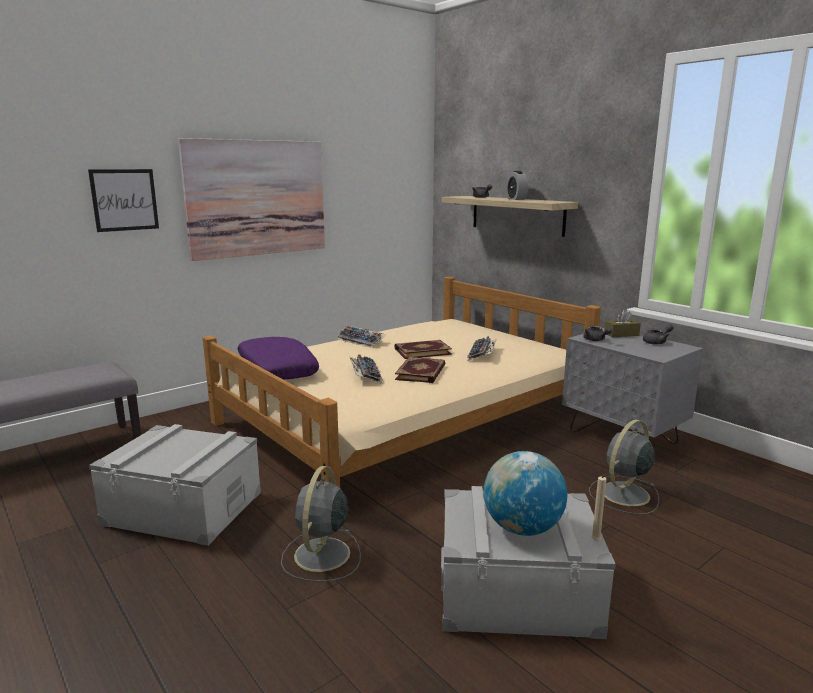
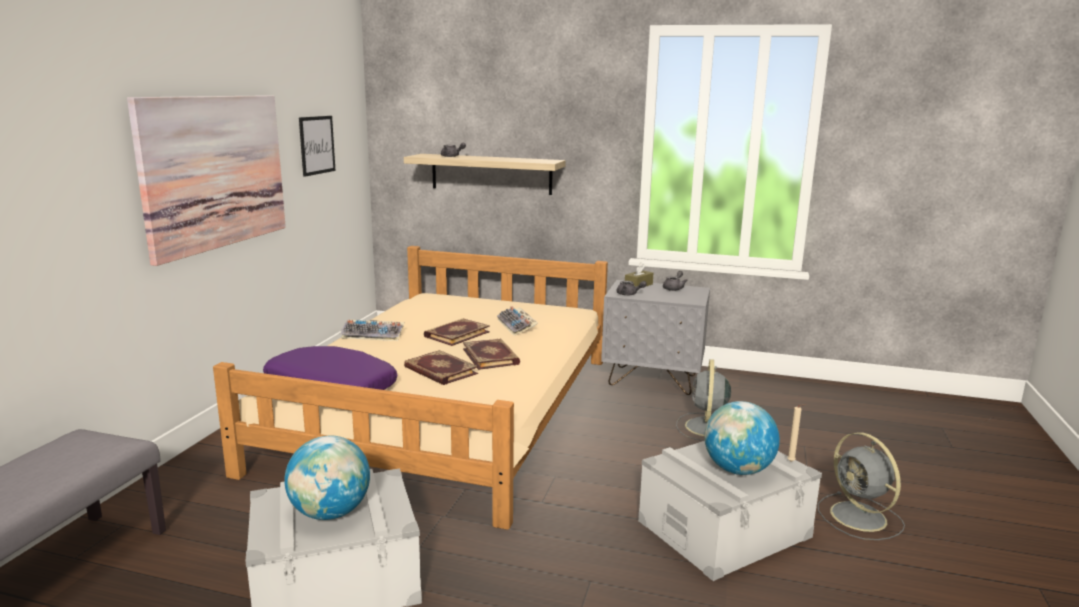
camera: 35 degrees left, 0 degrees up
(124, 200) = (69, 190): picture -> picture (317, 145)
(172, 452) = (330, 513): none -> globe
(321, 556) = (545, 566): grey fan -> grey fan (860, 518)
(365, 374) = (440, 371): keyboard -> book
(516, 199) = (496, 158): alarm clock -> none

